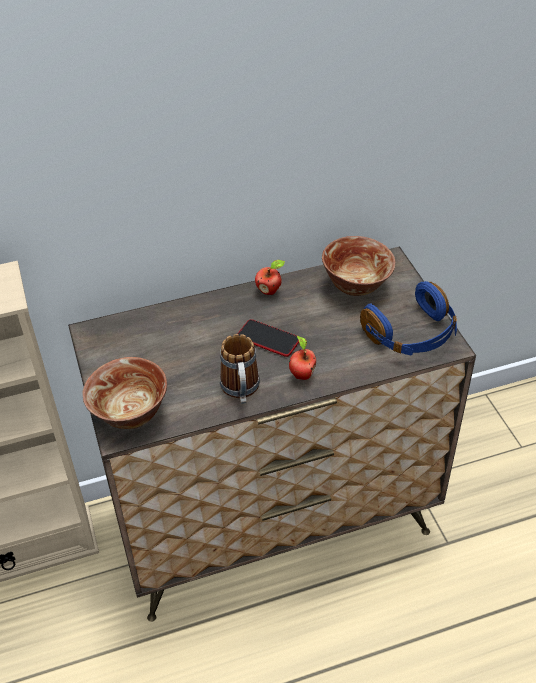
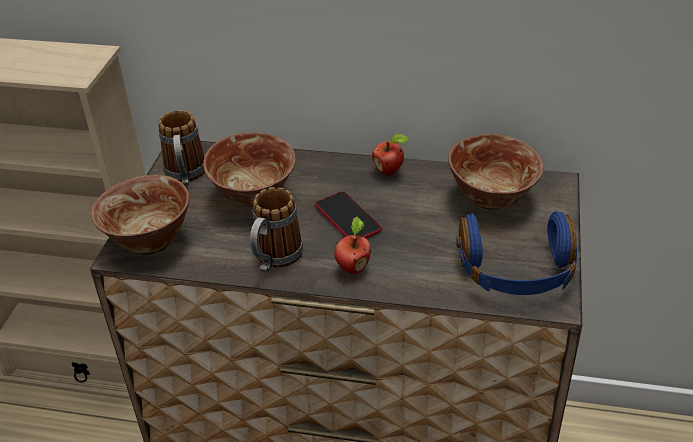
camera: 30 degrees right, 5 degrees down
(113, 352) = (186, 176): none -> mug
(182, 347) = (254, 195): none -> bowl

